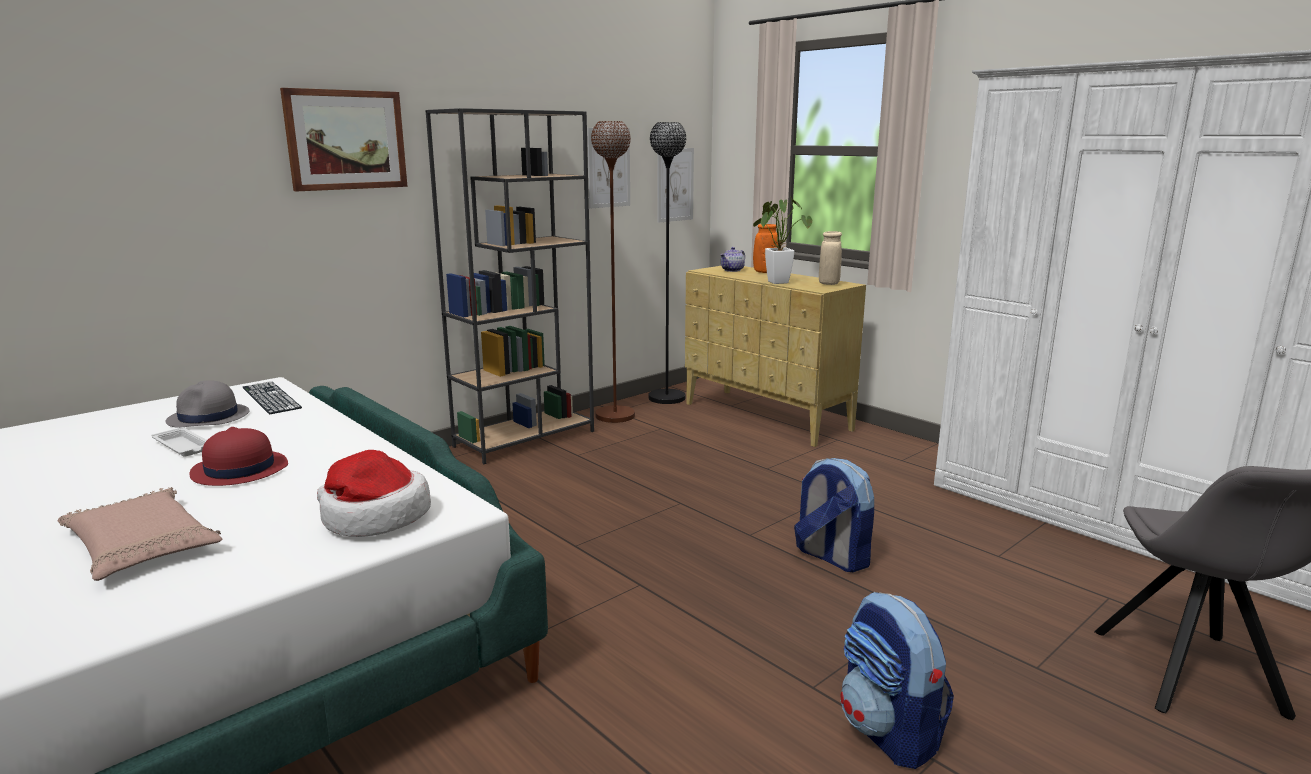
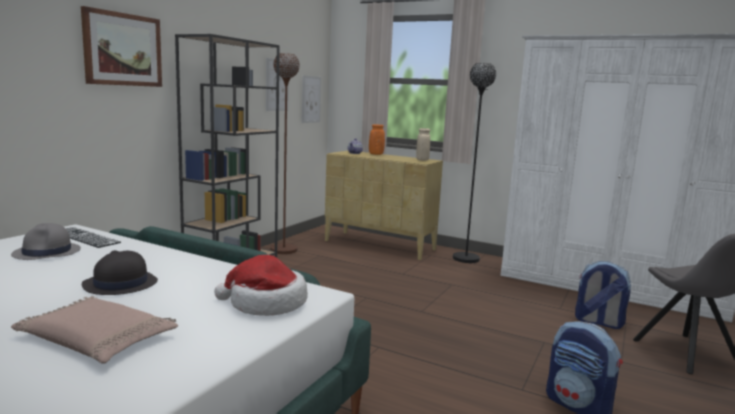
camera: 20 degrees left, 5 degrees down
(183, 447) = (50, 272): white tray -> none
(239, 470) = (120, 284): red hat -> black hat
(667, 398) = (310, 238): black floor lamp -> black floor lamp (466, 258)
(776, 281) = (390, 158): potted plant -> none
(831, 557) = (476, 318): backpack -> backpack (597, 322)

